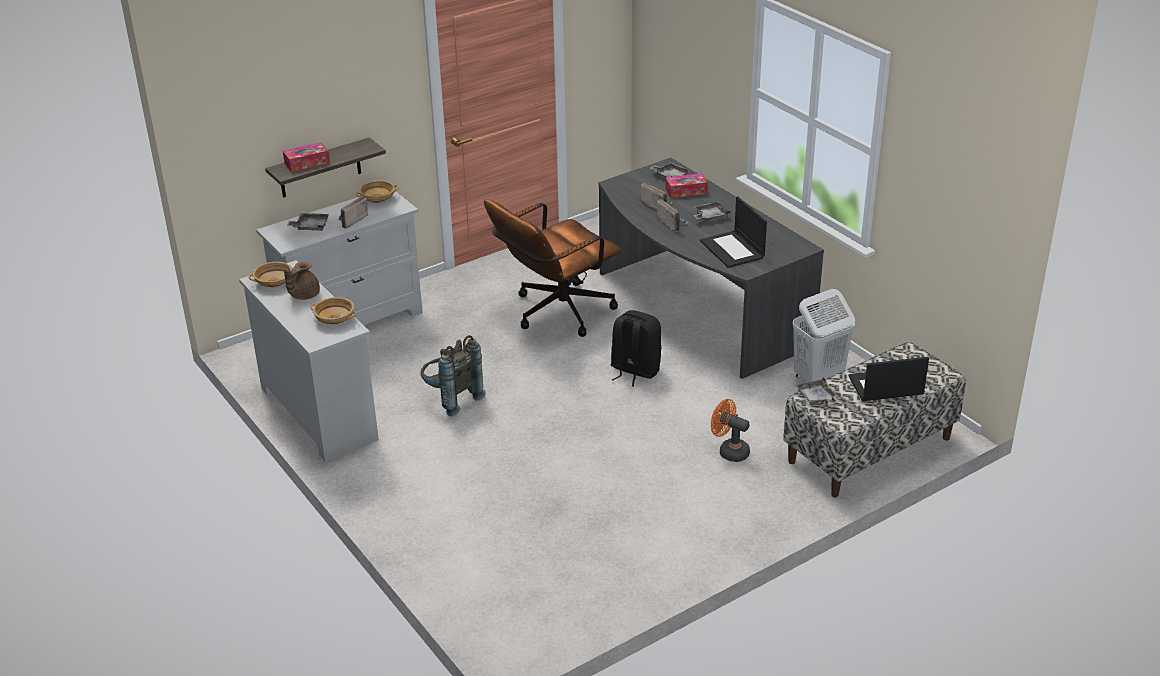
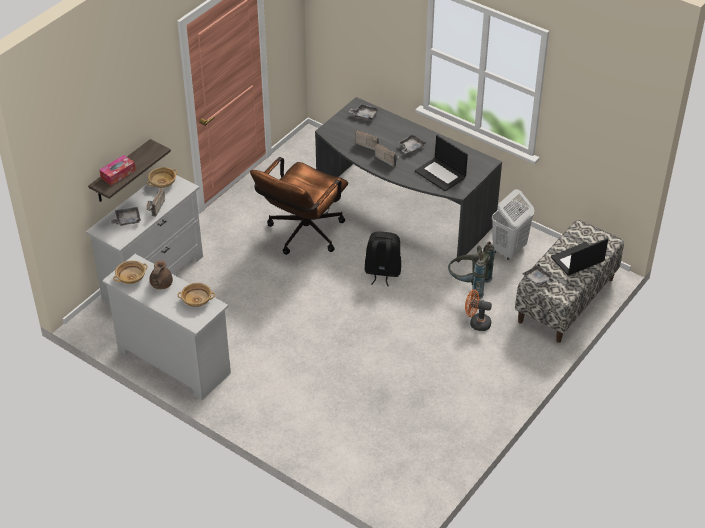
camera: 20 degrees left, 10 degrees up
(451, 399) = (264, 326): grey backpack -> grey backpack (469, 285)
(686, 191) = (382, 127): tissue box -> none

